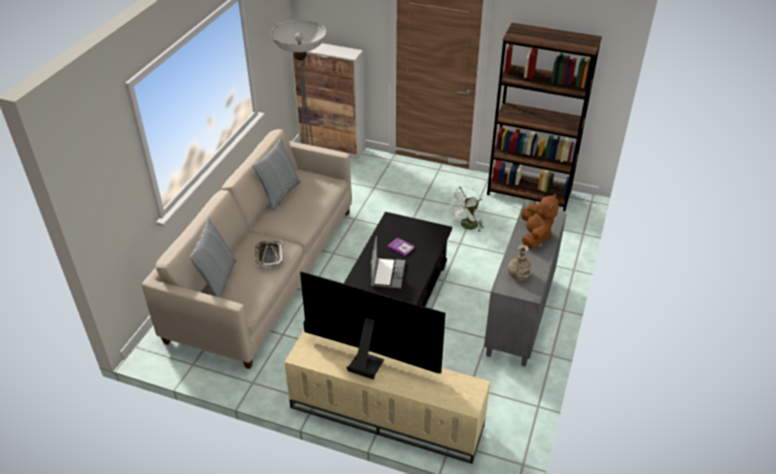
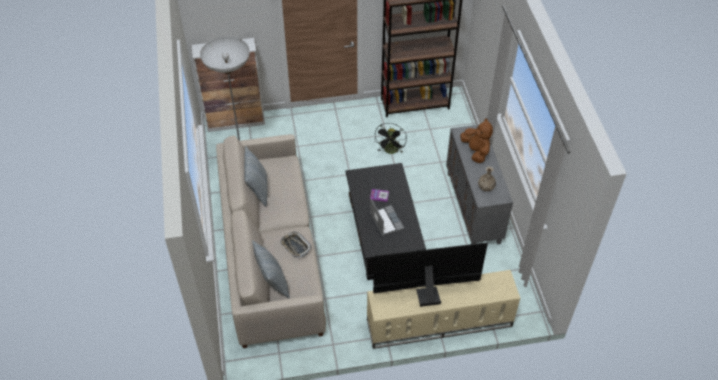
camera: 30 degrees left, 10 degrees up
(467, 226) = (391, 151): white fan -> black fan

